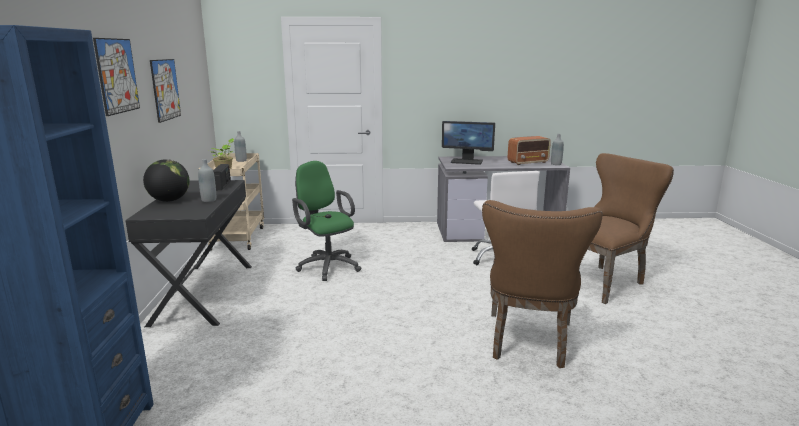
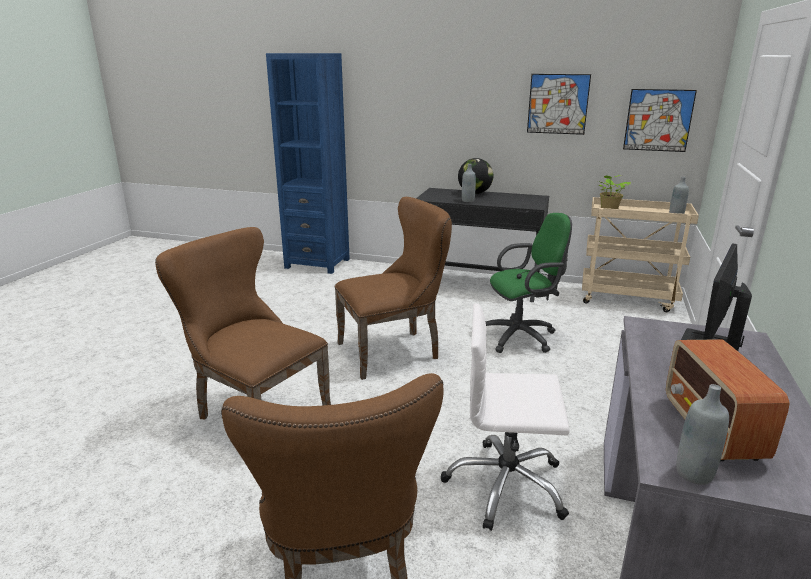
camera: 110 degrees right, 5 degrees up
(117, 76) = (466, 84): picture -> picture (658, 120)
(222, 186) = (519, 204): radio -> none
(382, 308) = (395, 351): none -> brown chair

